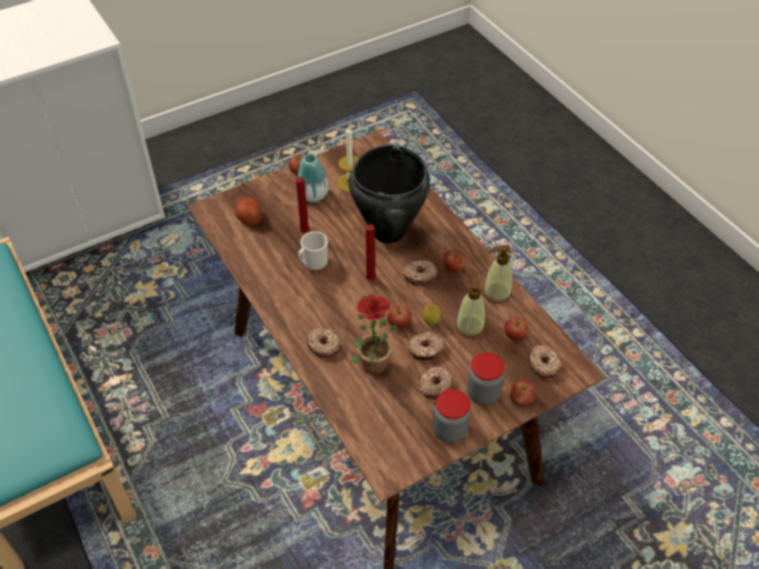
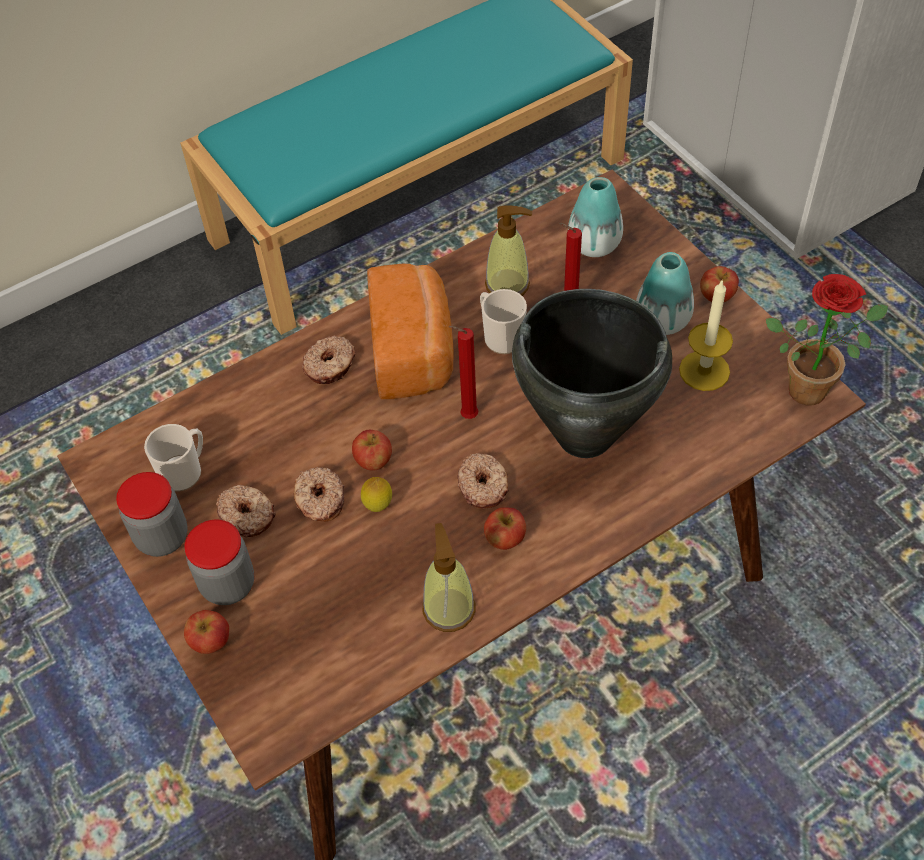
camera: 90 degrees right, 5 degrees up
(248, 217) = (594, 244): potato -> vase
(318, 304) = (414, 351): none -> bread
(371, 362) = (298, 427): potted plant -> potted plant (813, 386)
(400, 421) = (185, 471): none -> mug
(470, 326) = (369, 564): soap dispenser -> soap dispenser (508, 284)
(515, 336) = (348, 637): apple -> none
(544, 364) = (283, 681): donut -> none

